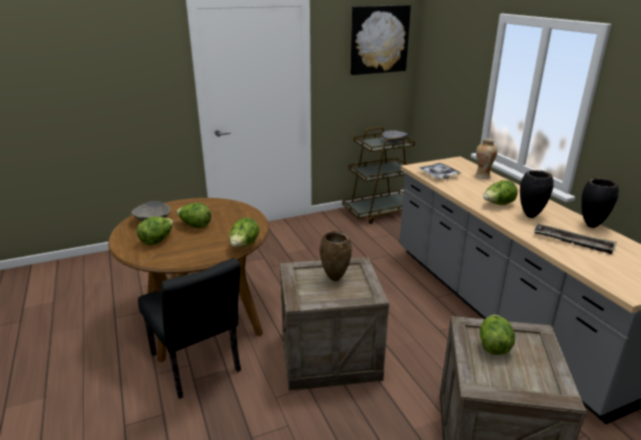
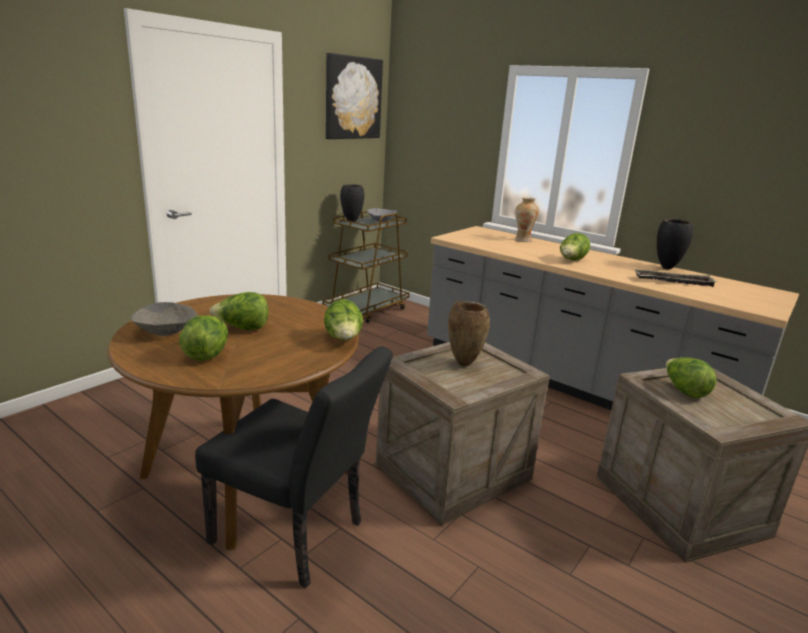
camera: 30 degrees left, 5 degrees down
(438, 175) = (481, 242): tray -> none
(529, 216) = (610, 266): black vase -> black vase (351, 222)

